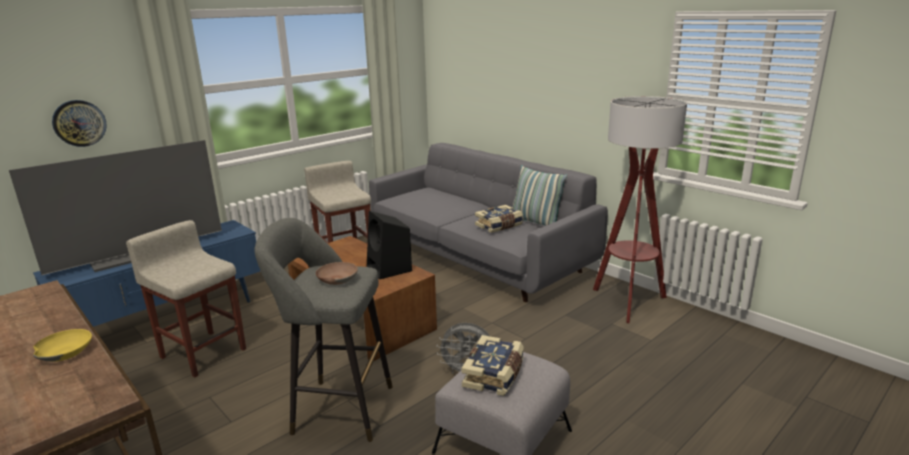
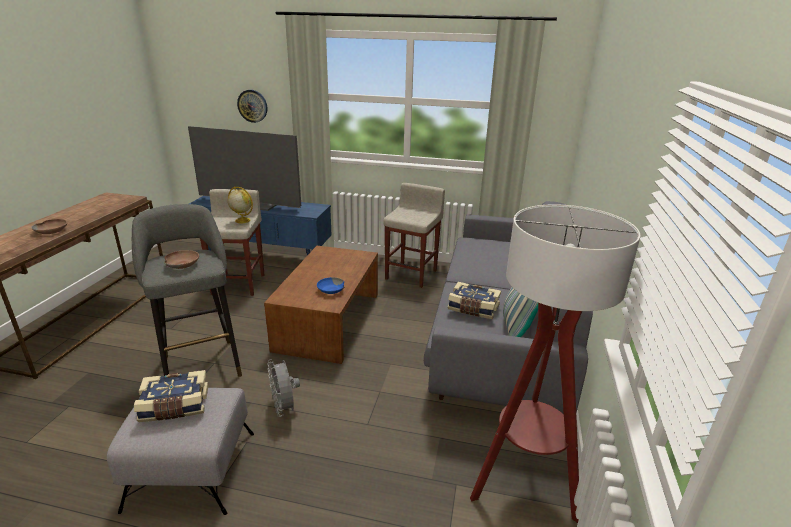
camera: 55 degrees right, 5 degrees up
(65, 352) = (52, 230): yellow bowl -> brown bowl
(201, 260) = (242, 220): none -> globe
(390, 269) = (331, 290): black speaker -> blue bowl

